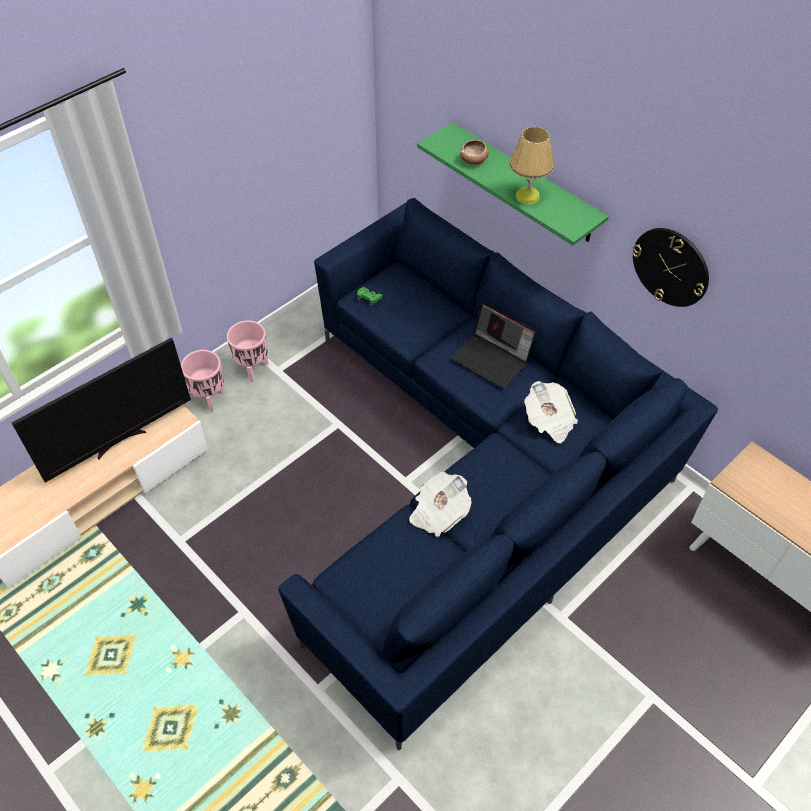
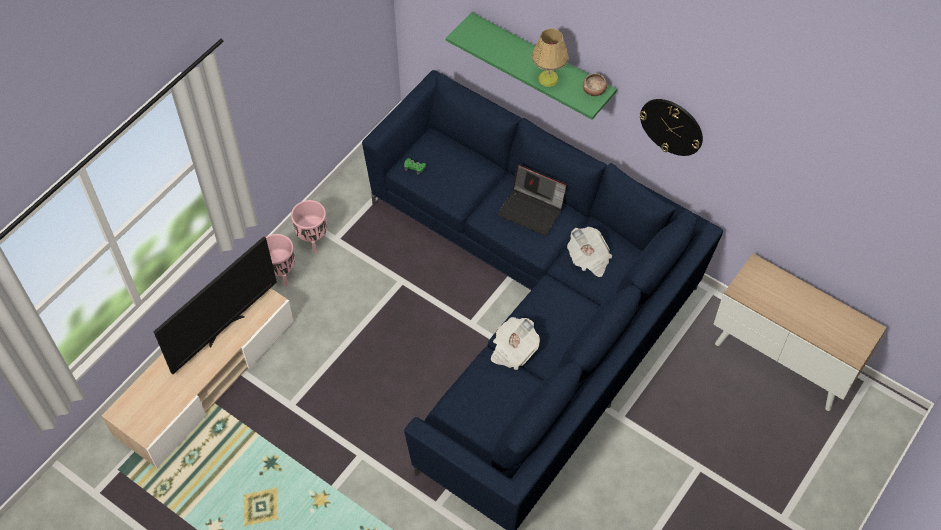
camera: 10 degrees left, 5 degrees up
(474, 160) = (497, 49): bowl -> bowl (594, 90)

